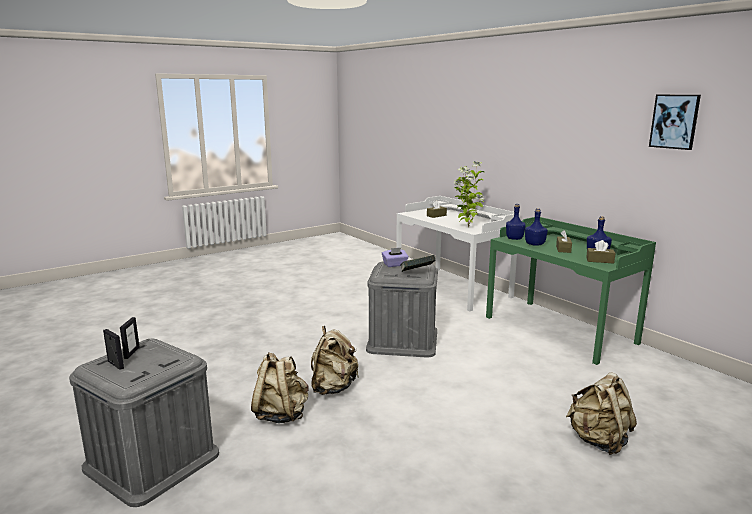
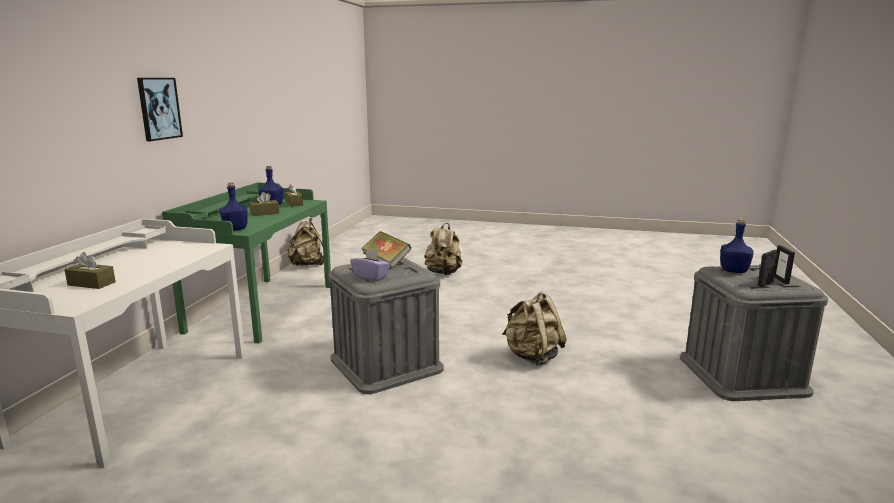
camera: 130 degrees left, 0 degrees up
(281, 414) = (604, 359): beige backpack -> beige backpack (307, 265)
(467, 227) = (182, 253): potted plant -> none
(535, 244) = (255, 221): blue bottle -> blue bottle (733, 271)
(674, 121) = (243, 67): picture -> picture (159, 108)

